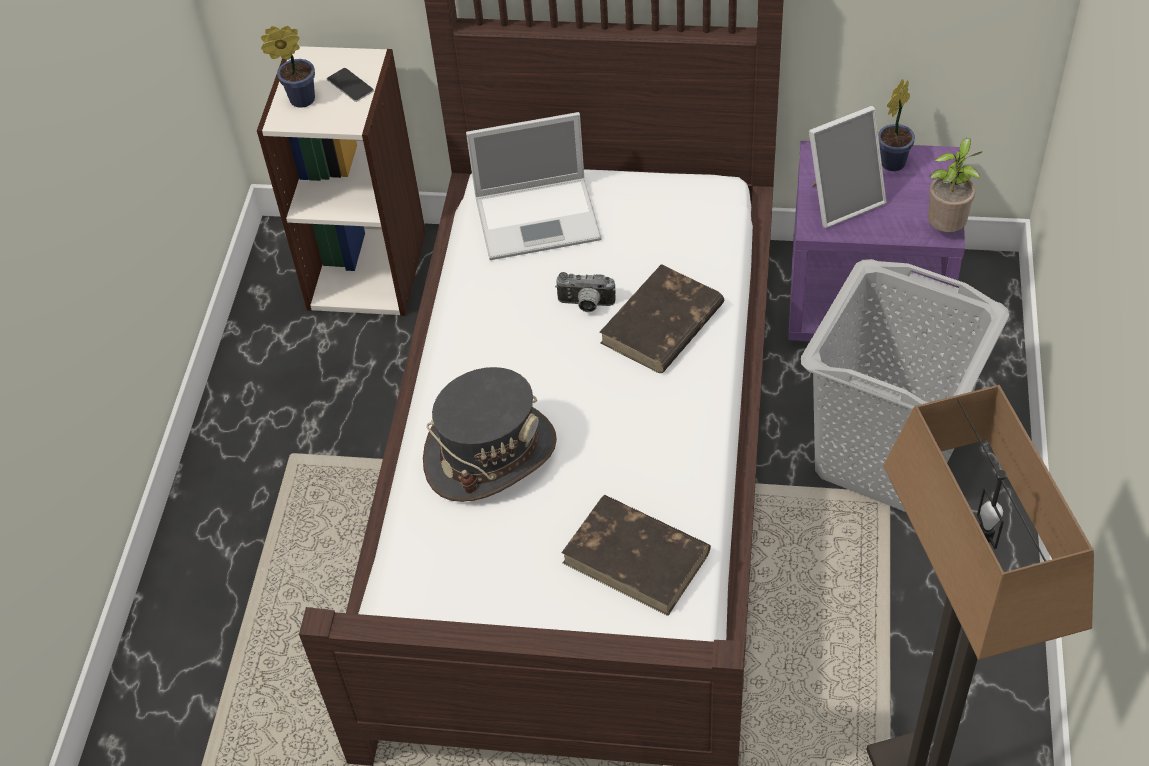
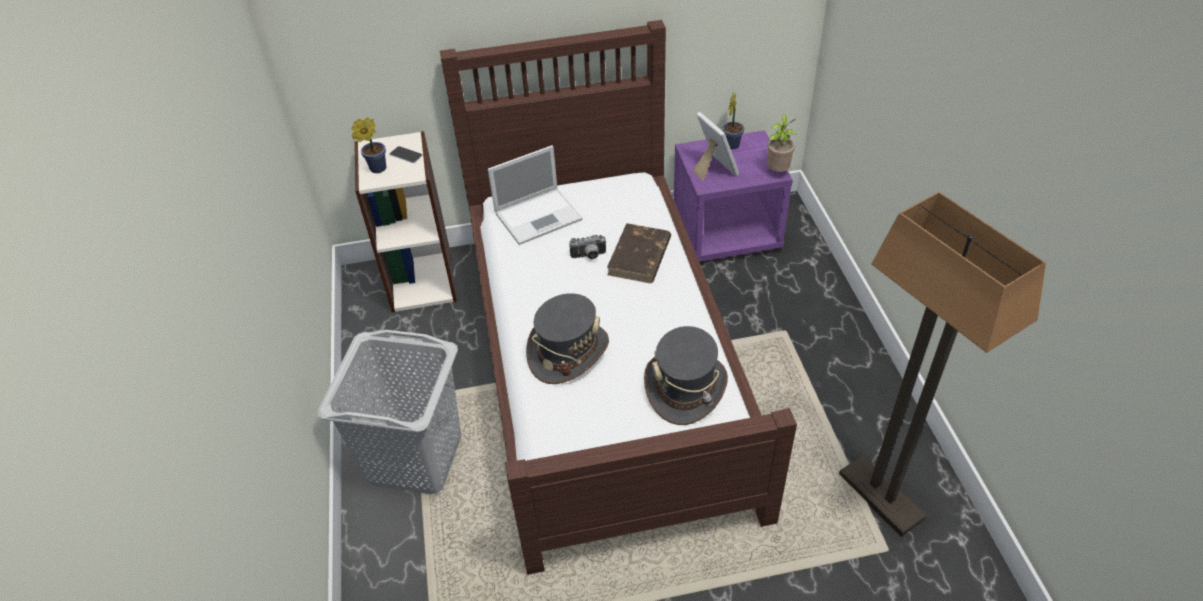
camera: 20 degrees left, 5 degrees down
(637, 558) = (685, 388): brown book -> grey hat
(842, 200) = (713, 169): picture frame -> picture frame turned 75 degrees counterclockwise
(885, 456) = (774, 312): grey laundry basket -> grey laundry basket (414, 458)

